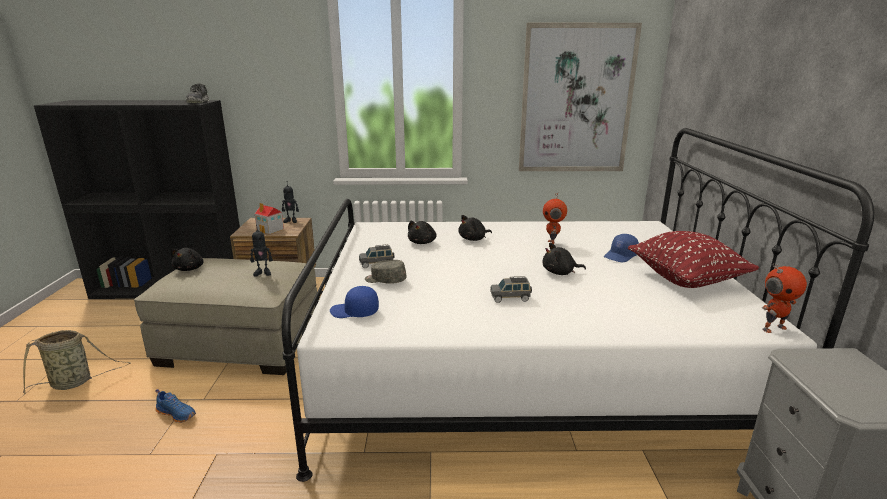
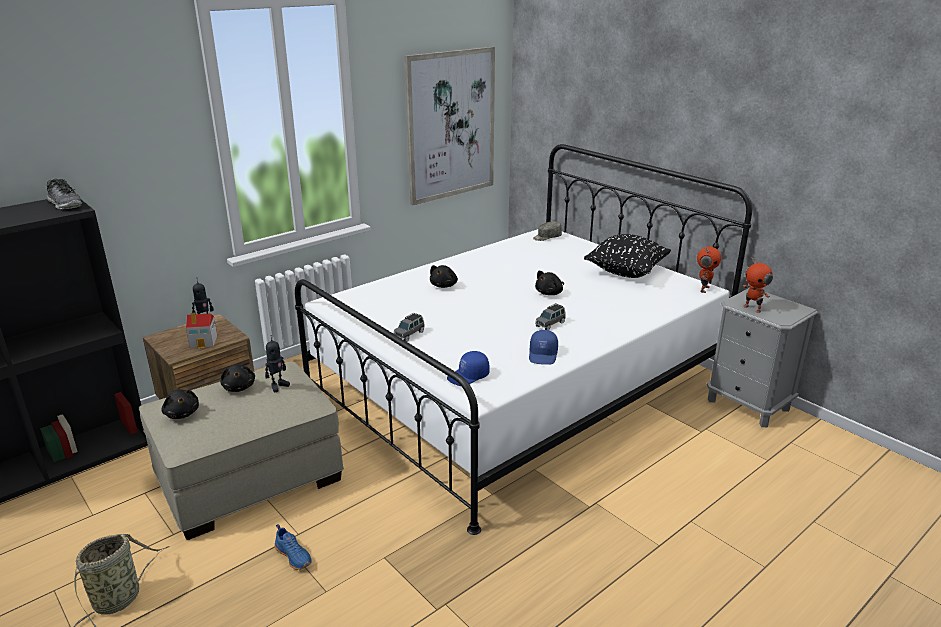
camera: 40 degrees left, 5 degrees up
(177, 413) = (294, 556): blue shoe -> blue shoe turned 60 degrees clockwise
(385, 280) = (443, 345): grey cap -> grey cap (547, 237)
(422, 242) = (409, 302): black plush toy -> black plush toy (239, 387)
(552, 244) = (508, 270): toy robot -> toy robot (752, 308)
(621, 256) = (566, 266): blue cap -> blue cap (543, 355)
(685, 279) = (626, 272): red pillow -> black pillow

